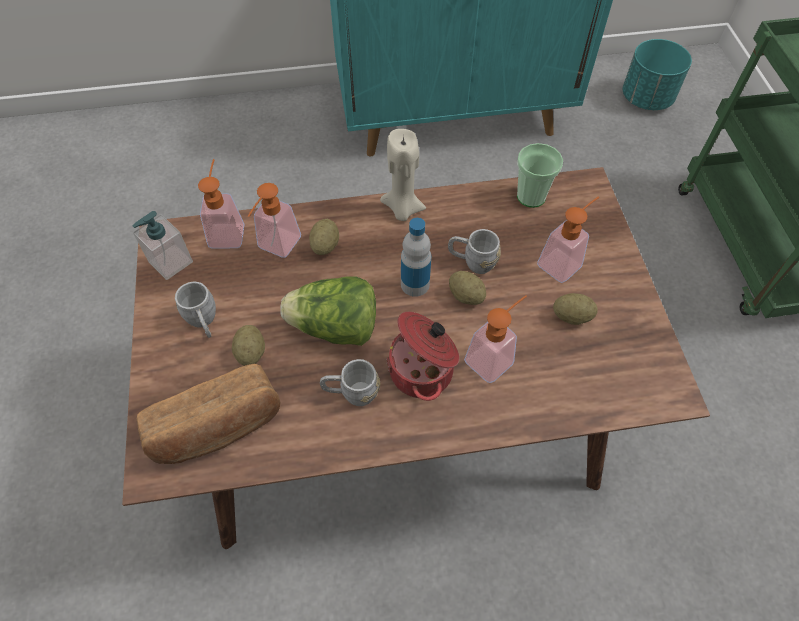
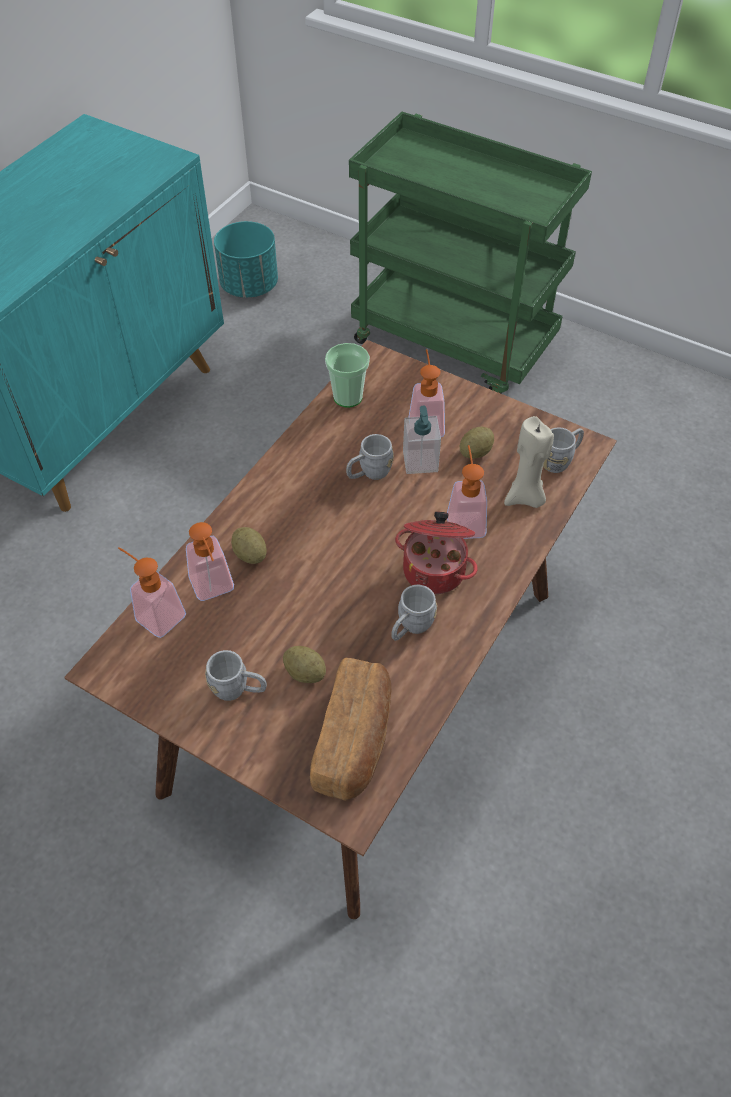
camera: 50 degrees left, 5 degrees down
(170, 262) = (142, 678): soap dispenser -> soap dispenser (420, 461)
(335, 327) = (339, 599): lettuce -> none
(402, 209) = (271, 480): beige candle -> beige candle (525, 498)
(415, 284) = (352, 522): bottle -> none
(466, 296) = (395, 498): potato -> none
(634, 384) = (560, 460): none -> grey mug

